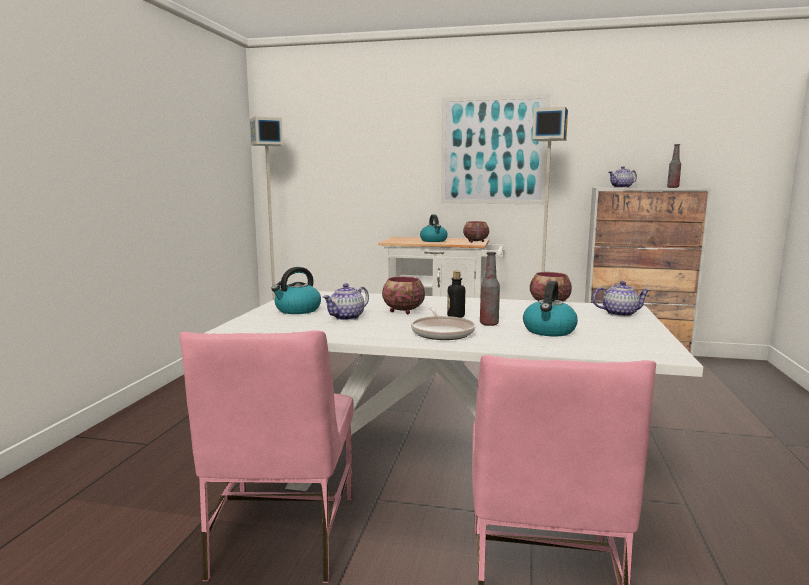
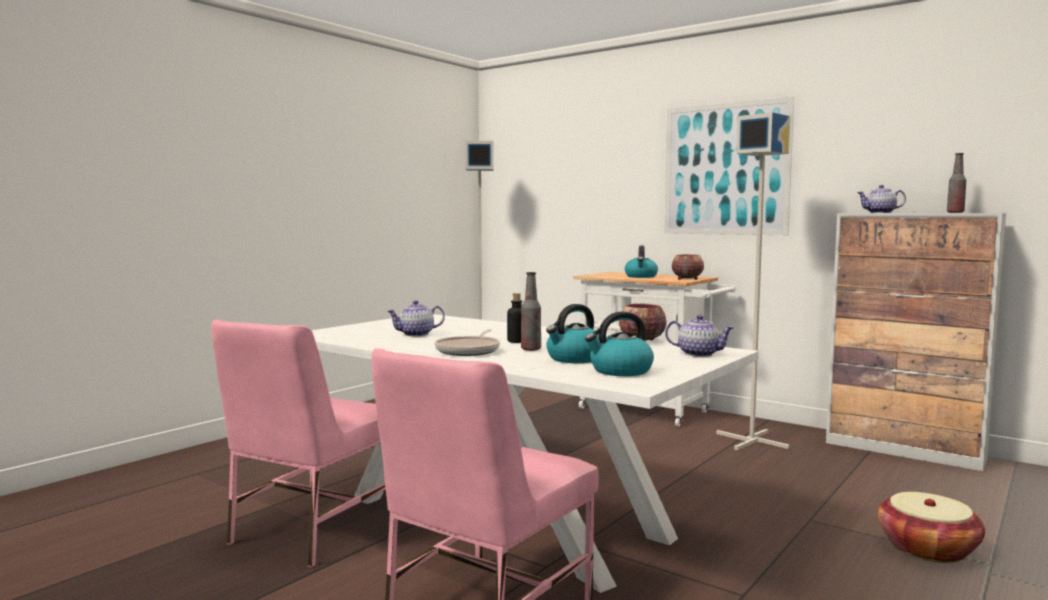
camera: 25 degrees right, 5 degrees down
(297, 310) = (388, 326): kettle -> kettle (620, 371)
(402, 311) = (477, 334): bowl -> none
(736, 434) = (927, 549): none -> basket

